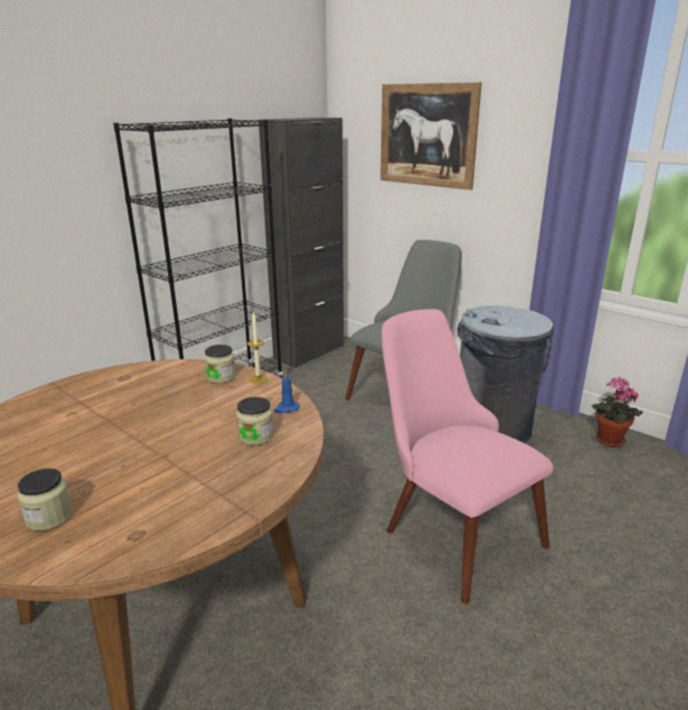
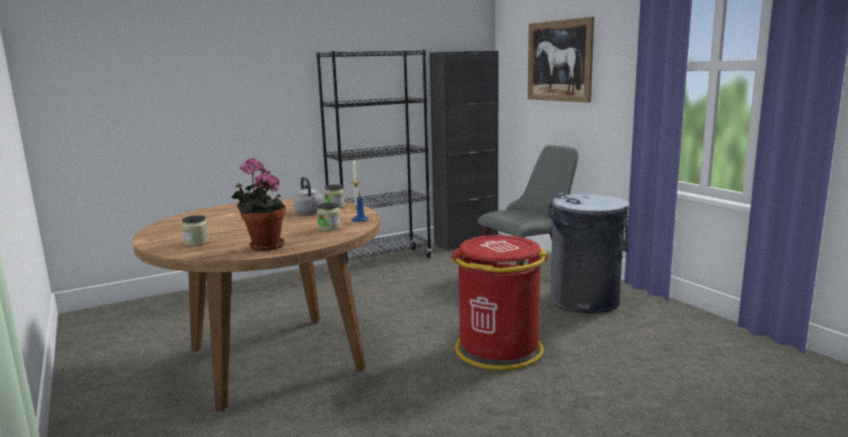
camera: 20 degrees right, 10 degrees down
(194, 399) = (309, 213): none -> grey kettle
(449, 528) = (498, 349): pink chair -> red trash can
(608, 441) = (687, 320): potted plant -> potted plant (263, 246)

